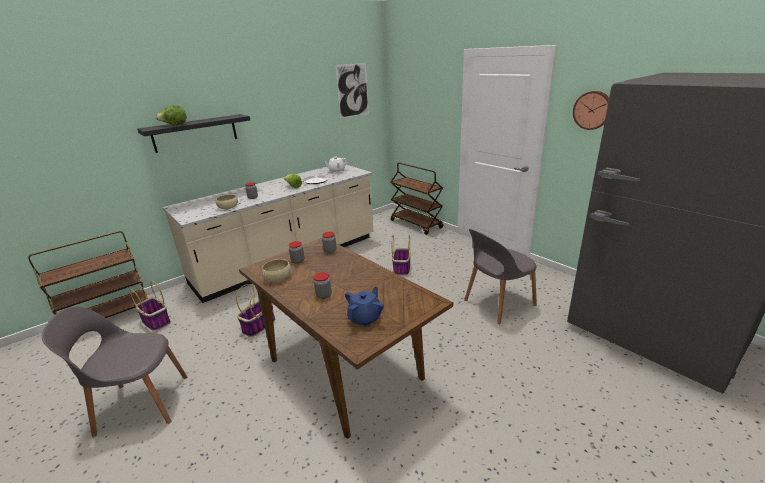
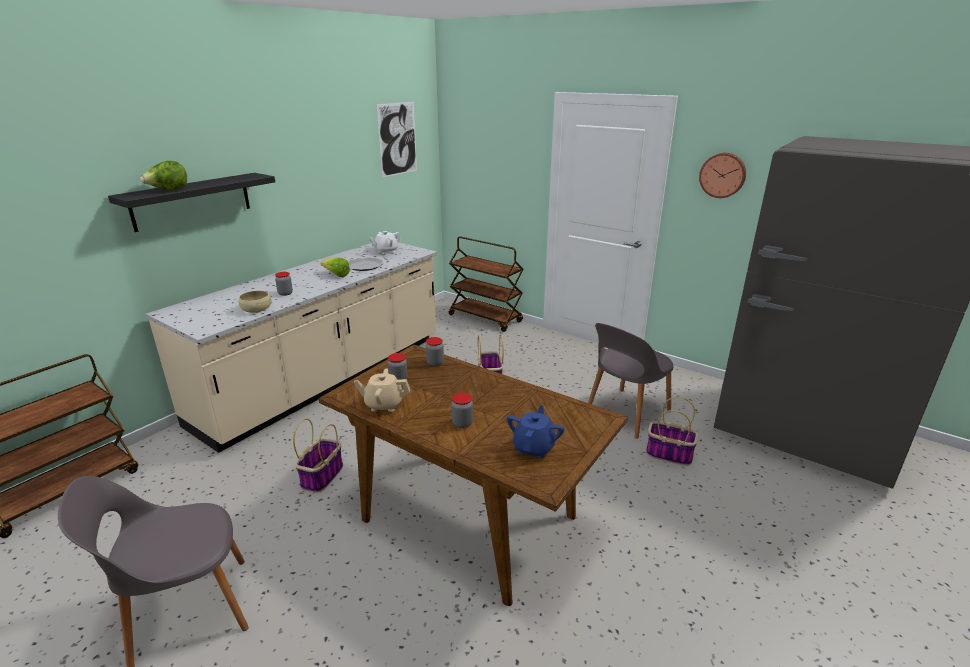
camera: 15 degrees left, 0 degrees up
(156, 321) = (153, 488): basket -> basket (668, 454)
(278, 277) = (384, 404): beige bowl -> beige teapot

